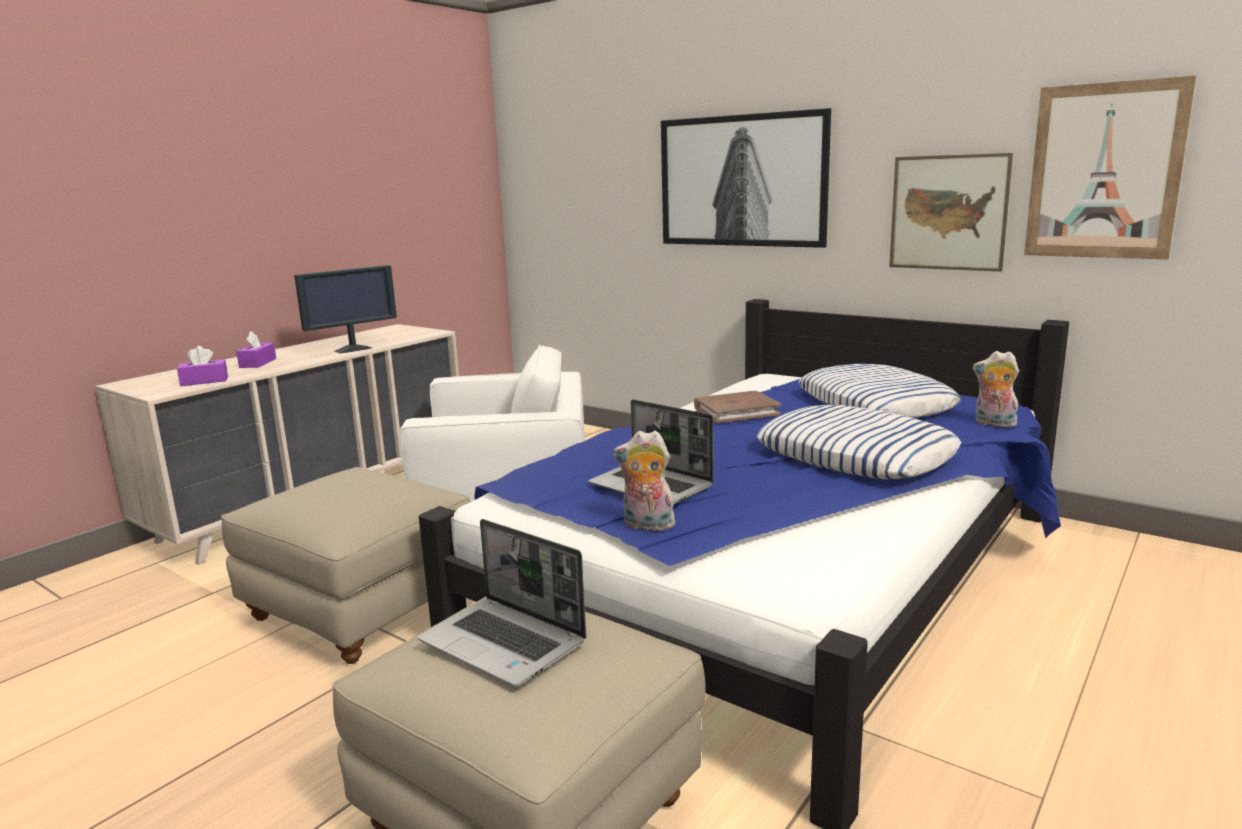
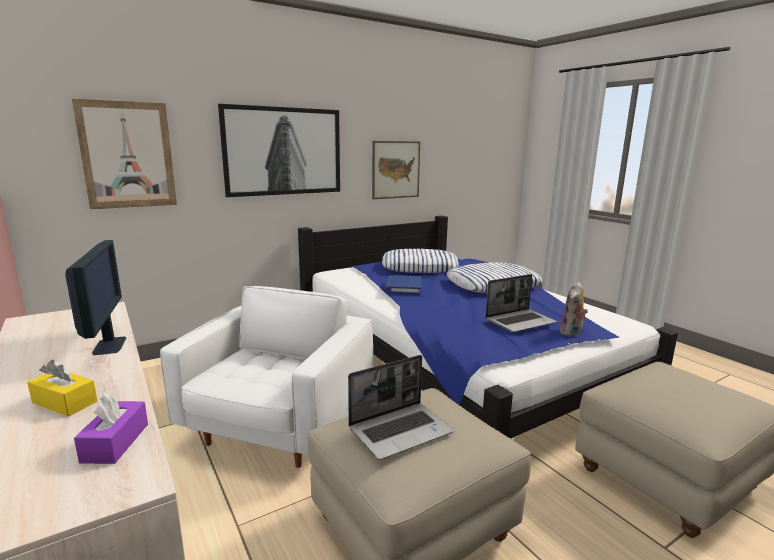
camera: 70 degrees left, 0 degrees up
(258, 363) = (65, 402): purple tissue box -> yellow tissue box
(505, 643) = (684, 392): laptop -> laptop (401, 430)
(736, 411) = (403, 287): brown book -> blue book
(993, 424) = (467, 262): plush toy -> none
(1104, 171) = (448, 151): picture -> picture (128, 155)

